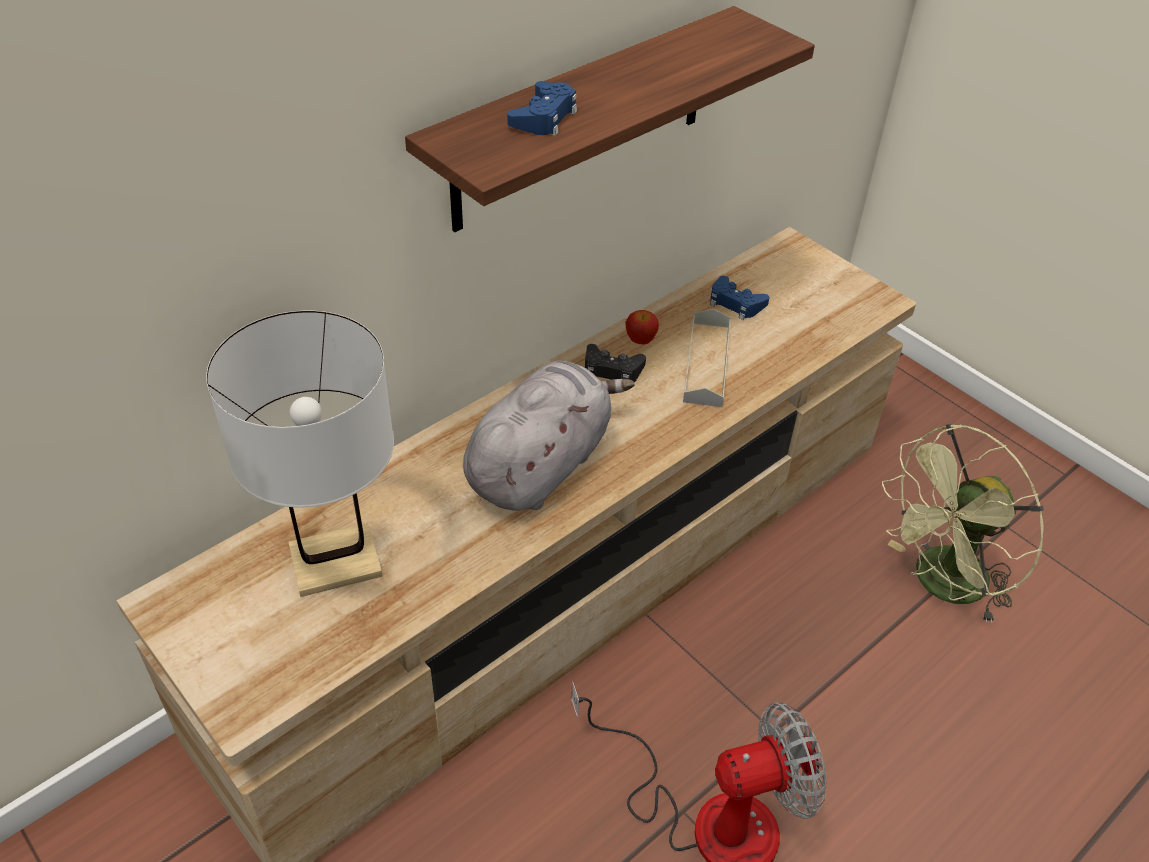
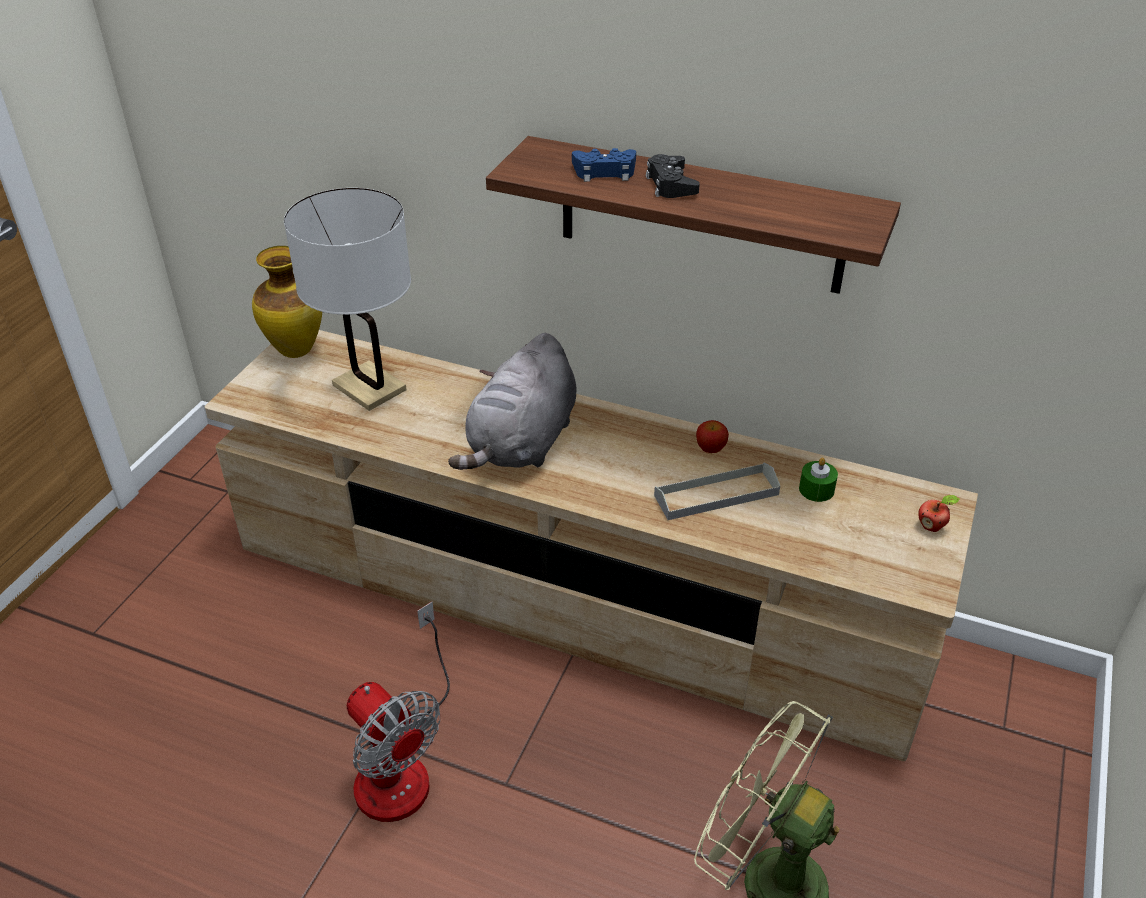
camera: 65 degrees right, 5 degrees down
(186, 613) = (296, 350): none -> vase
(541, 465) = (522, 444): grey plush toy -> grey plush toy turned 105 degrees clockwise
(612, 370) = (657, 445): black game controller -> black game controller (670, 184)
(735, 303) = (816, 489): blue game controller -> green candle
(815, 265) = (932, 527): none -> apple

